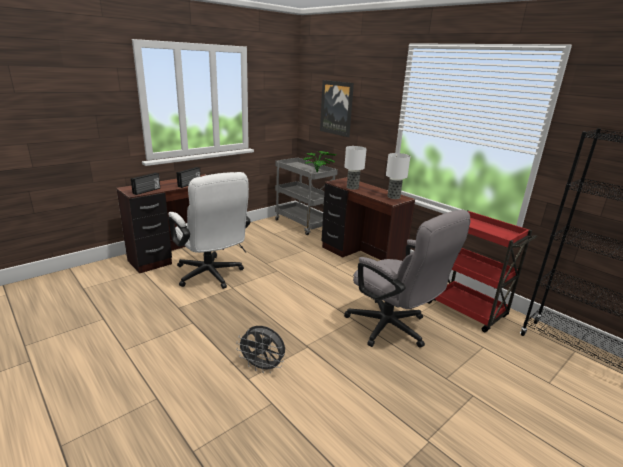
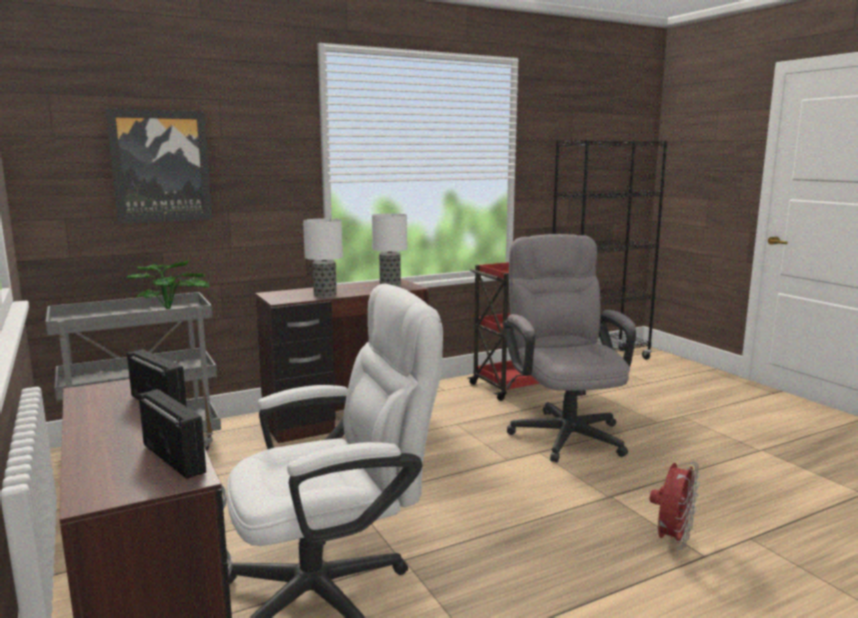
camera: 75 degrees left, 10 degrees down
(262, 367) = (672, 540): grey fan -> red fan
(393, 329) = (563, 431): grey office chair -> grey office chair turned 75 degrees counterclockwise

